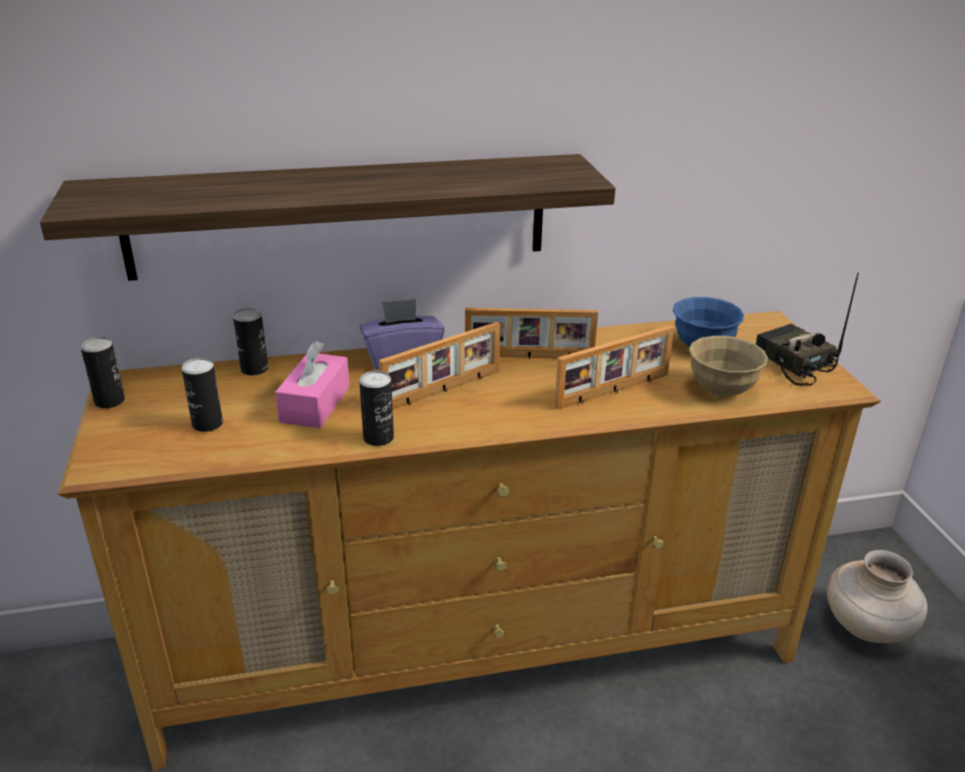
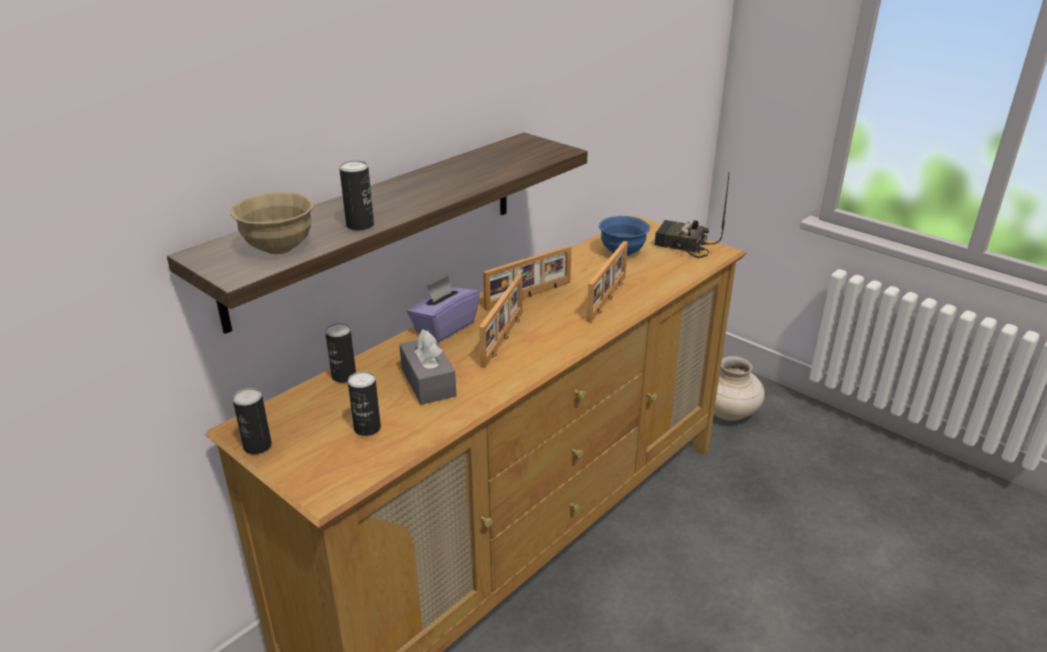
camera: 35 degrees left, 0 degrees up
(315, 404) = (428, 382): pink tissue box -> grey tissue box
(378, 438) = (505, 386): can -> can (360, 225)
(721, 390) = (665, 275): beige bowl -> beige bowl (279, 248)

